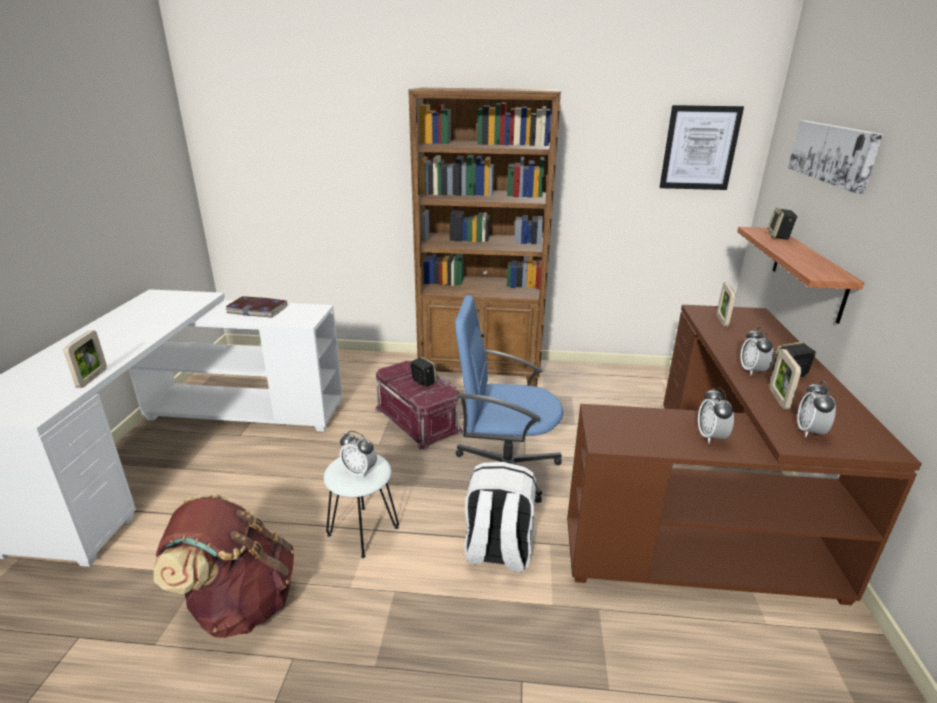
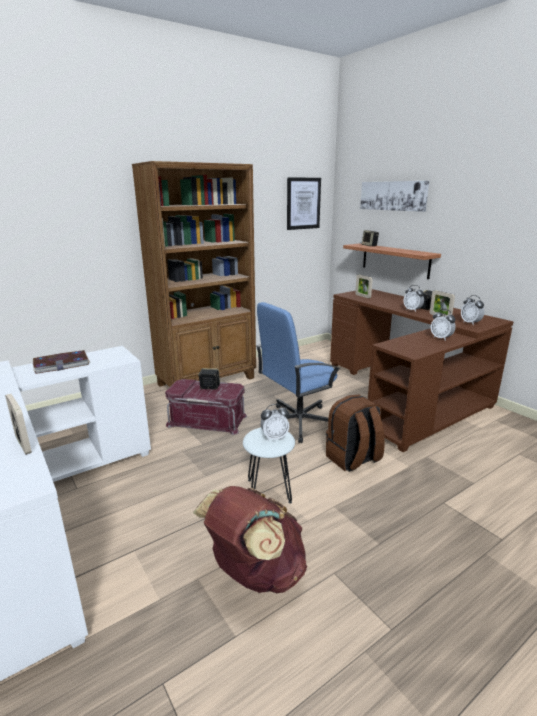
camera: 40 degrees left, 5 degrees down
(497, 551) = (353, 459): white backpack -> brown backpack

